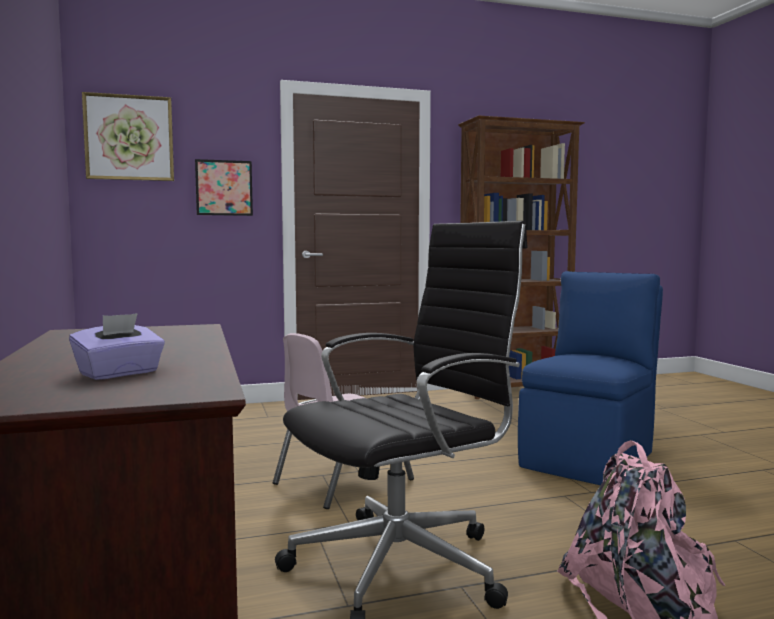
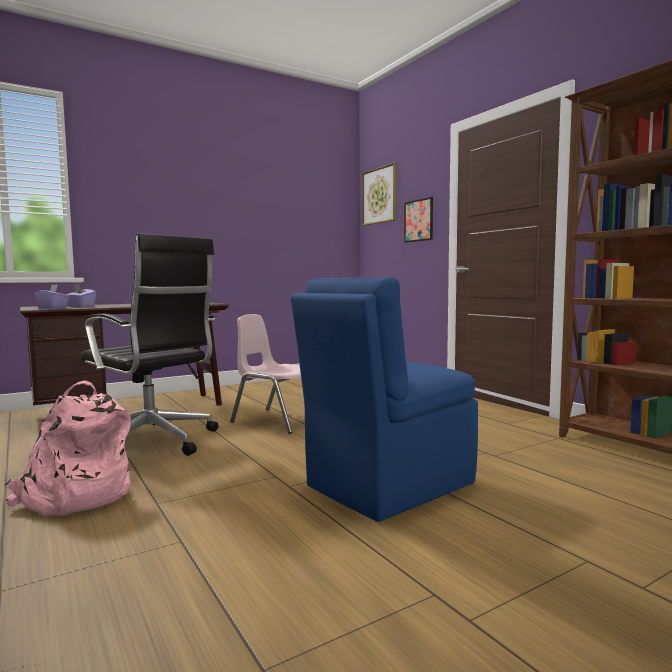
camera: 75 degrees right, 0 degrees up
(177, 384) = (53, 308): none -> purple tissue box
(589, 459) = (387, 486): blue chair -> blue chair turned 120 degrees clockwise

